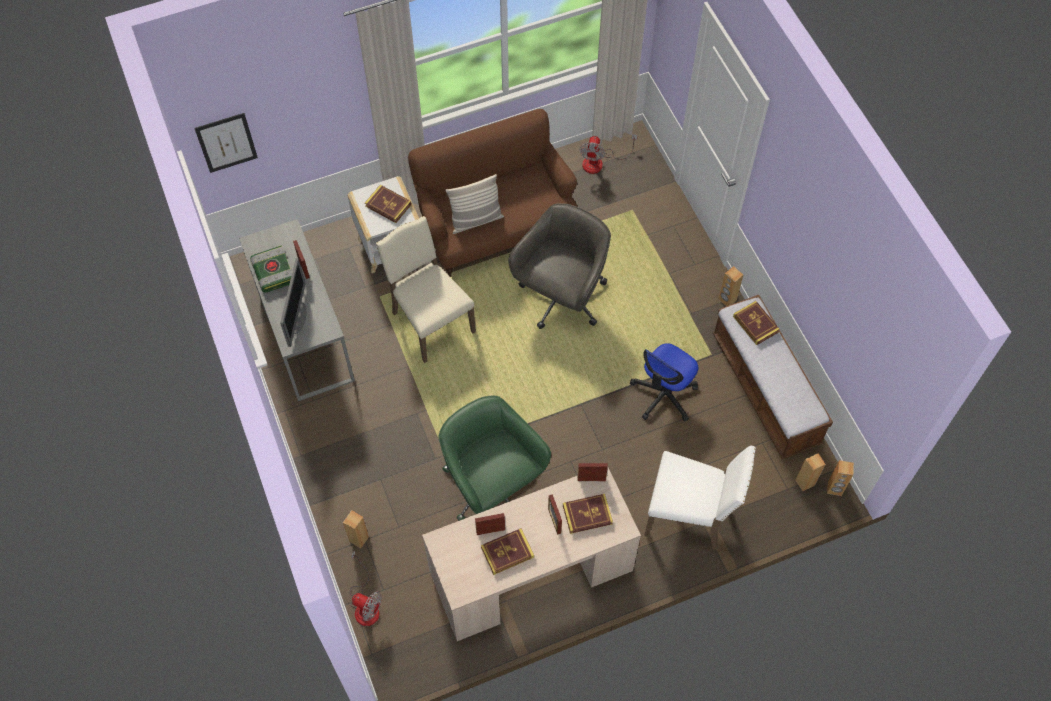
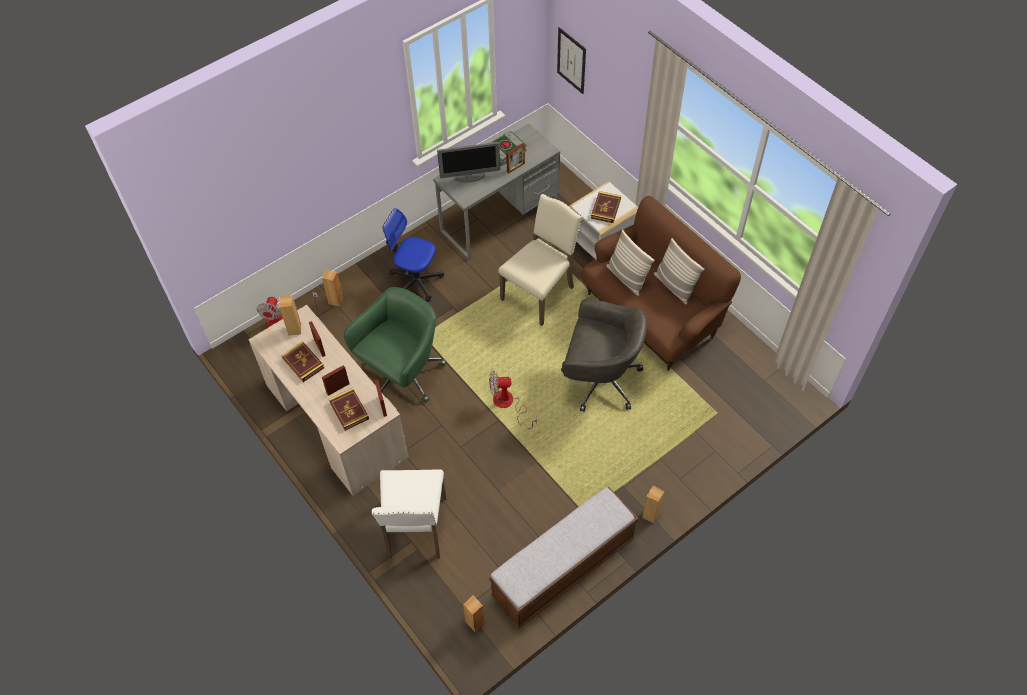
camera: 75 degrees right, 5 degrees down
(502, 182) = (674, 286): none -> pillow
(599, 162) = (758, 374): fan -> fan (508, 404)
(663, 395) = (529, 482): office chair -> office chair (415, 281)
(755, 324) = (600, 519): book -> none
(834, 489) = (476, 651): brown speaker -> brown speaker (294, 329)

